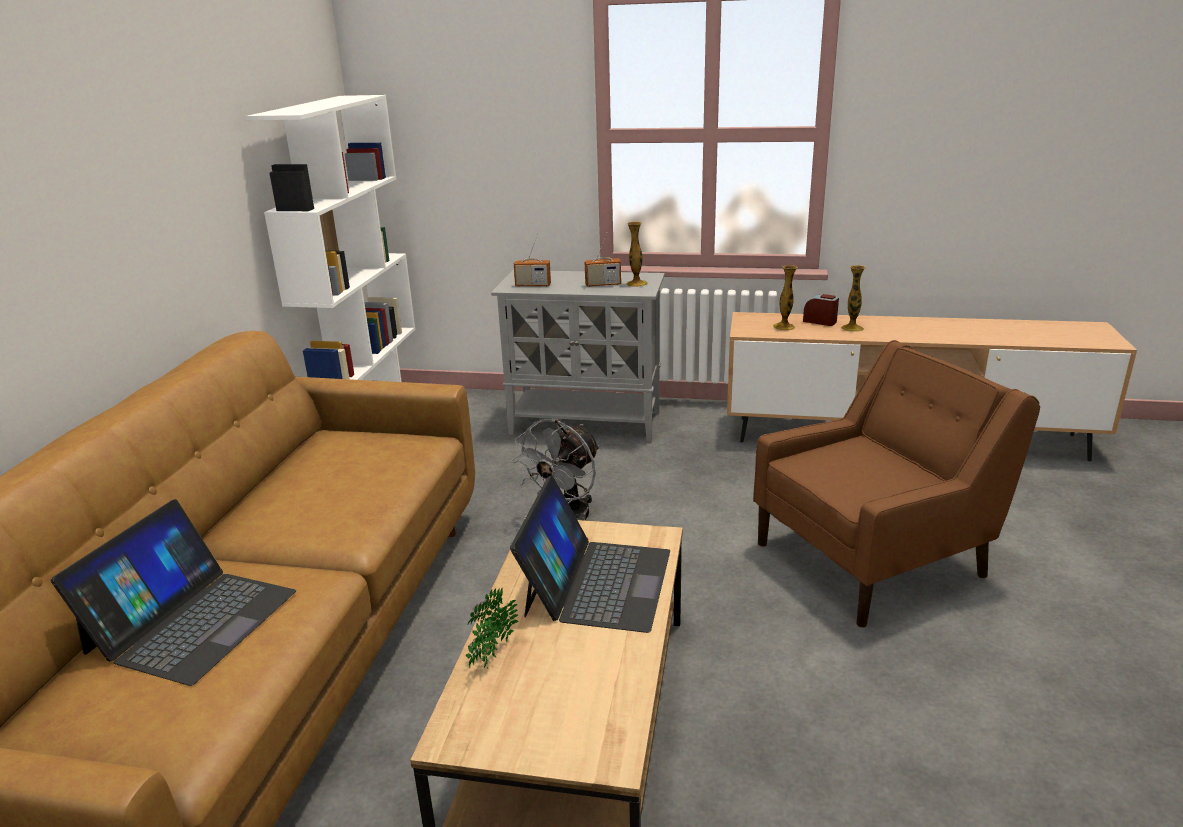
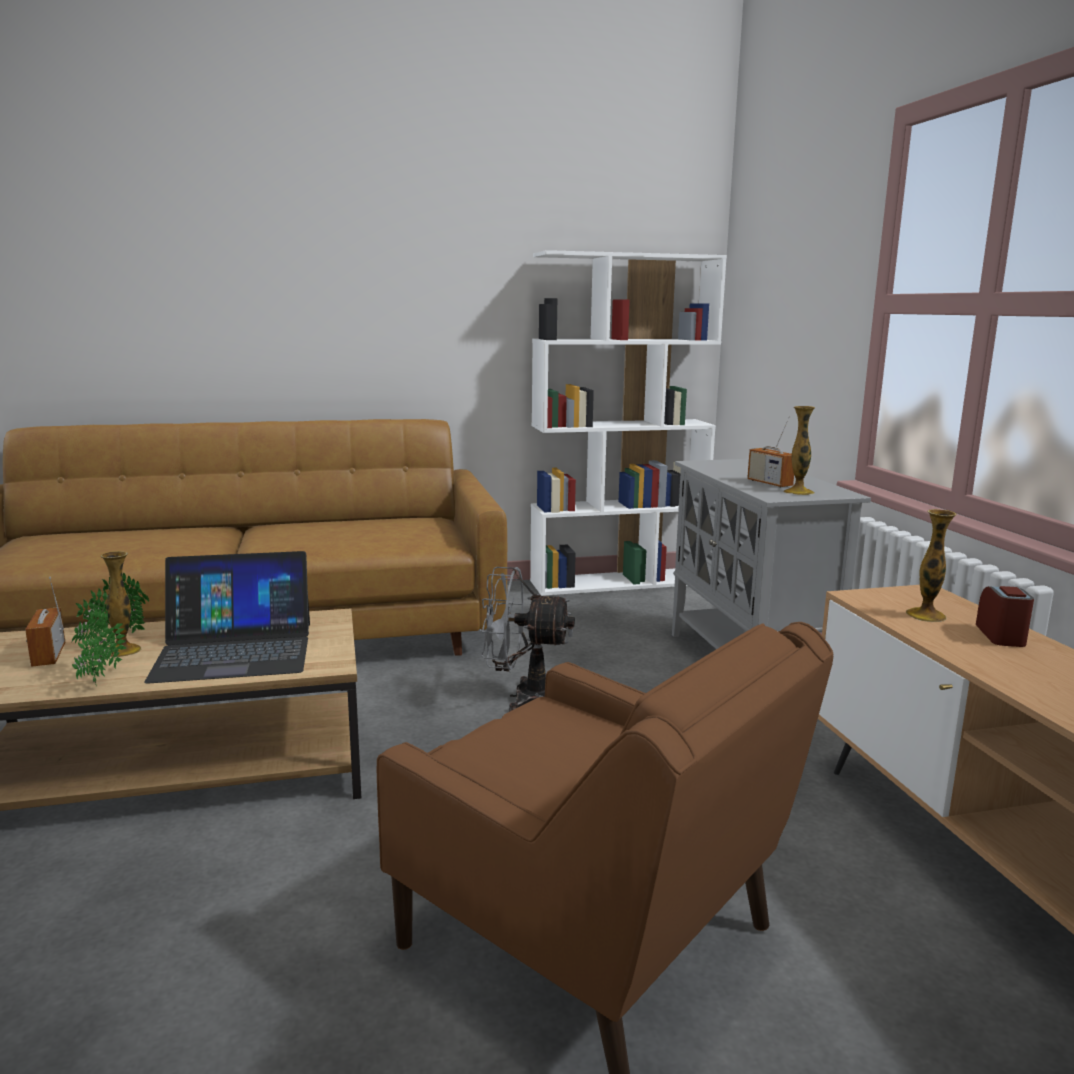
camera: 65 degrees right, 10 degrees down
(192, 621) = (144, 539): laptop -> none
(533, 285) = (719, 467): radio -> radio (49, 655)
(624, 662) = (98, 680): none -> potted plant
(852, 328) = (1015, 660): vase -> vase (122, 651)

